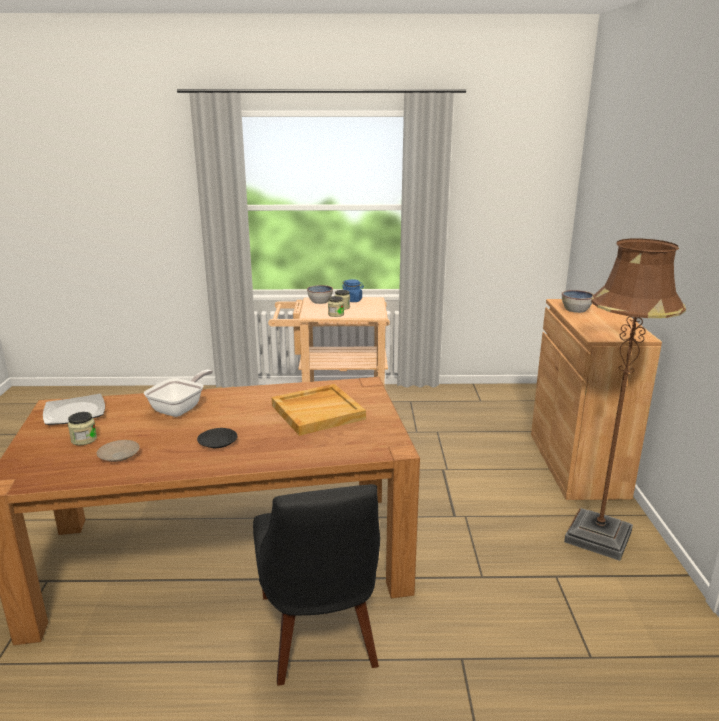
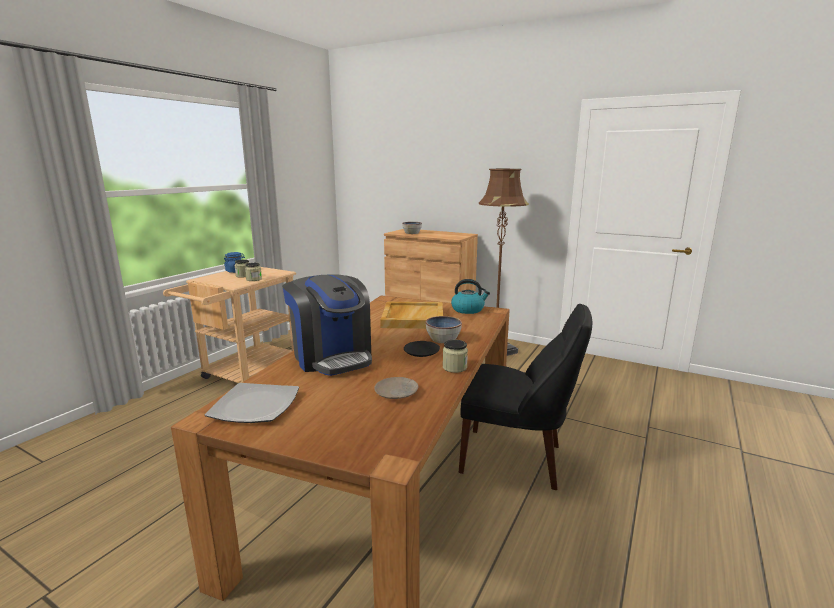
camera: 60 degrees left, 5 degrees down
(84, 439) = (336, 407): jar -> jar (454, 367)
(181, 408) = (332, 357): frying pan -> coffee machine
(320, 301) = (212, 278): bowl -> bowl (443, 339)
(383, 433) = (468, 309): none -> kettle

